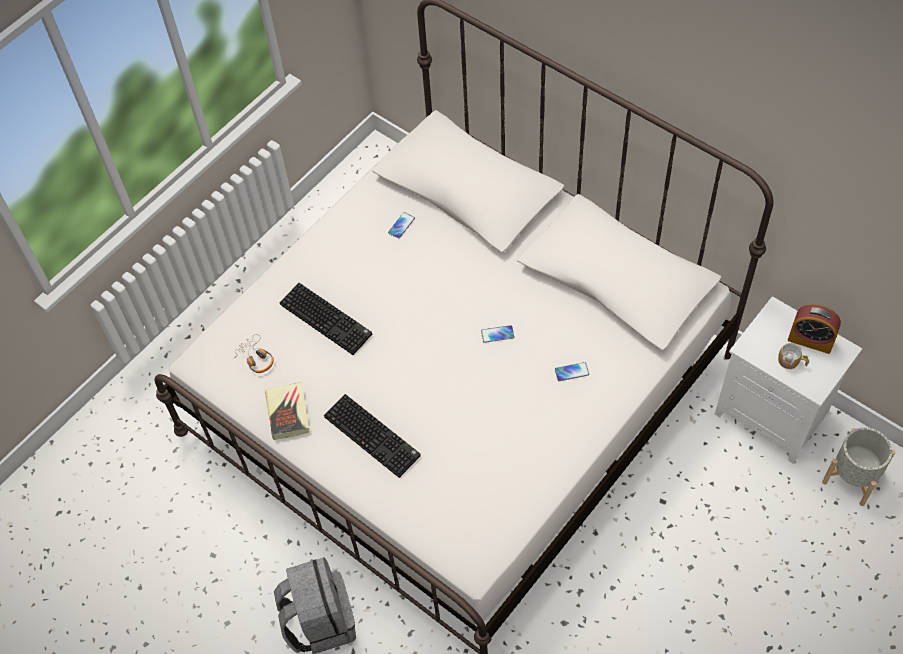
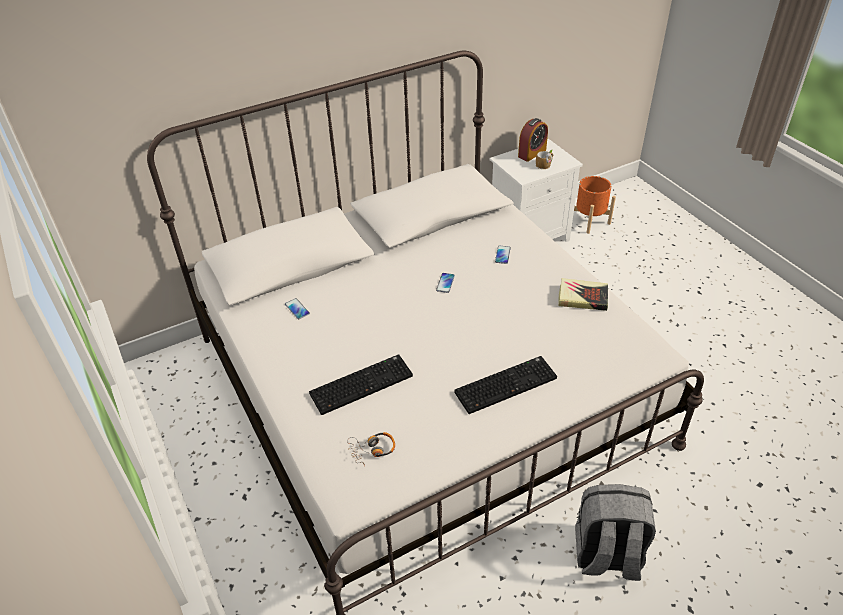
camera: 70 degrees left, 15 degrees down
(288, 413) = (450, 440): book -> book (582, 297)
(852, 477) = (589, 221): grey planter -> orange planter

